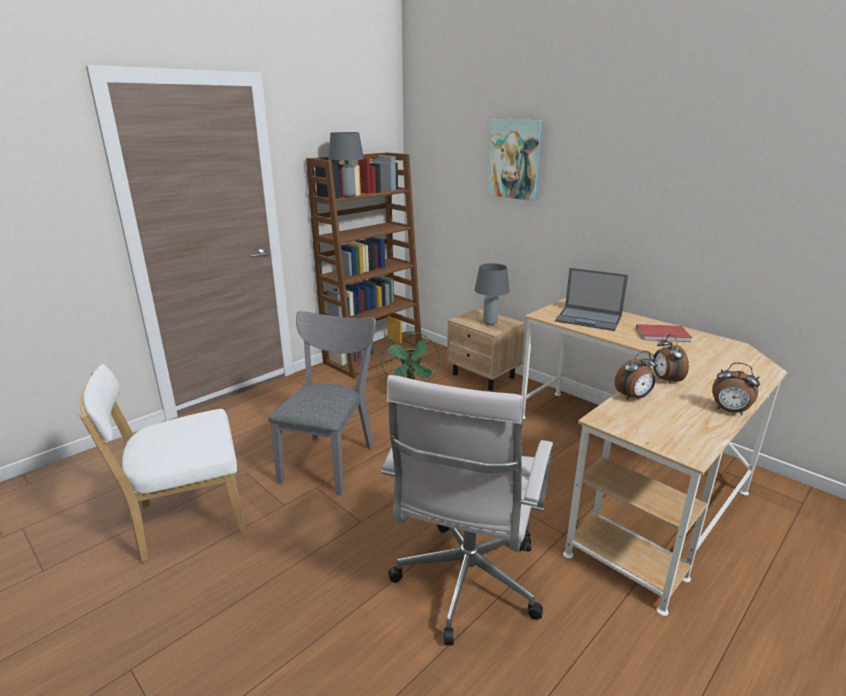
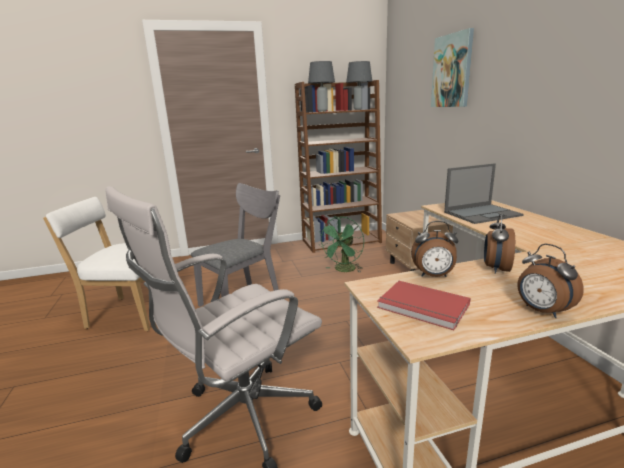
camera: 30 degrees right, 5 degrees down
(490, 323) = (420, 219): grey table lamp -> grey table lamp (359, 109)
(589, 319) = (482, 214): laptop -> laptop turned 75 degrees counterclockwise
(663, 335) = (552, 234): red book -> red book (422, 307)

